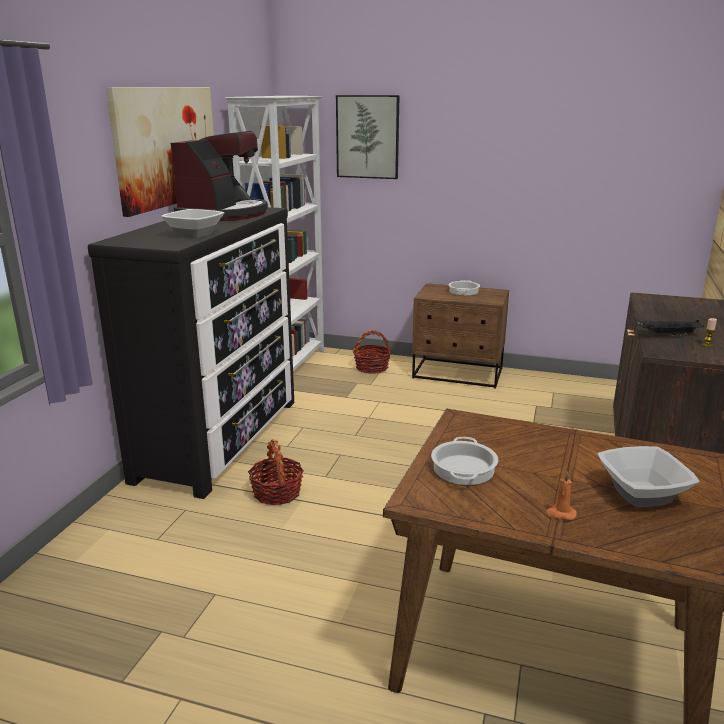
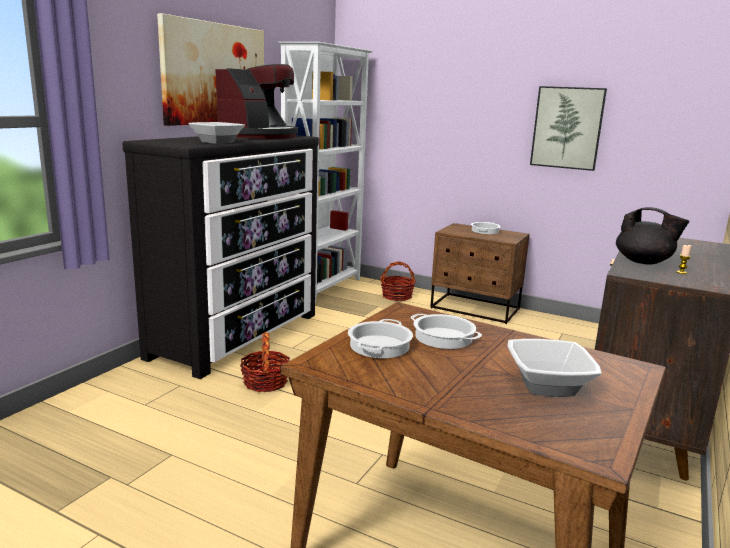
camera: 10 degrees right, 5 degrees down
(368, 137) = (410, 88): picture -> picture (567, 128)
(516, 449) = (442, 337): none -> cooking pot
(560, 514) = (450, 390): orange candle -> none
(667, 335) = (644, 262): black tray -> black teapot

